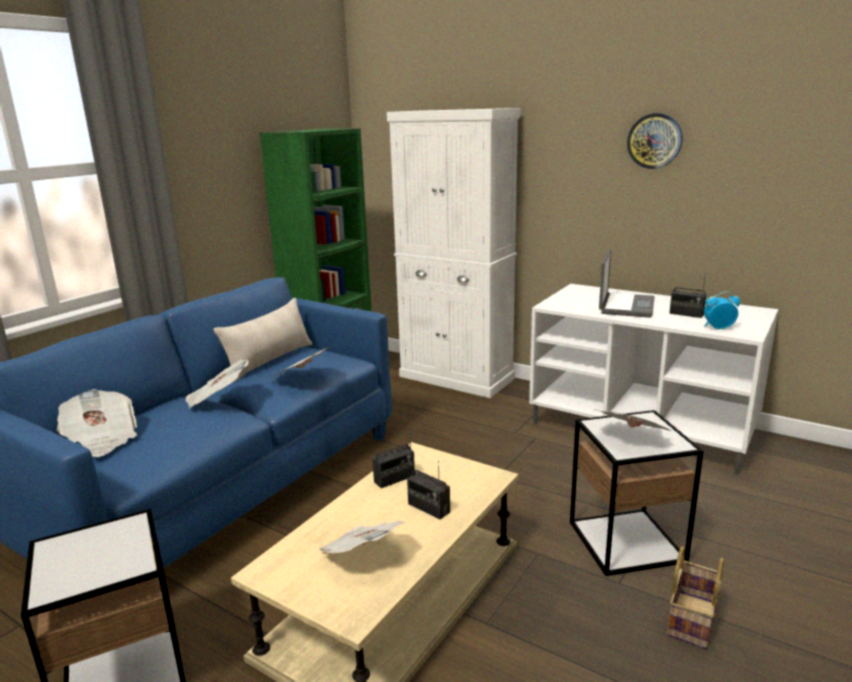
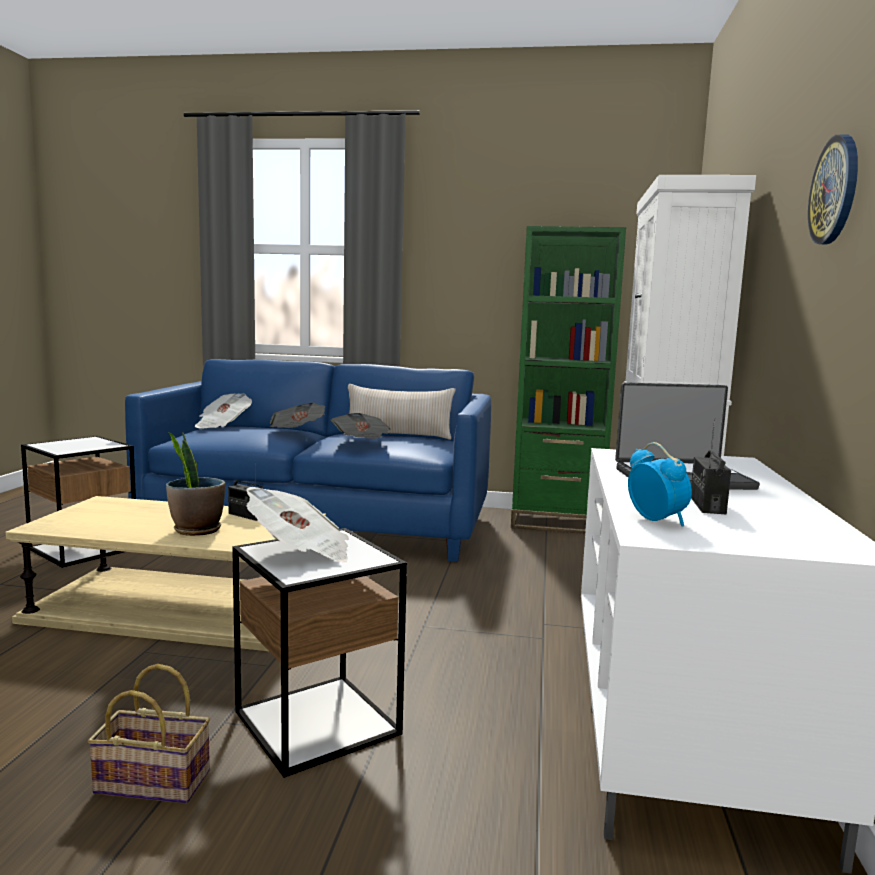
camera: 65 degrees right, 10 degrees down
(362, 555) = (119, 520): newspaper -> none
(428, 508) = (196, 530): radio -> potted plant

